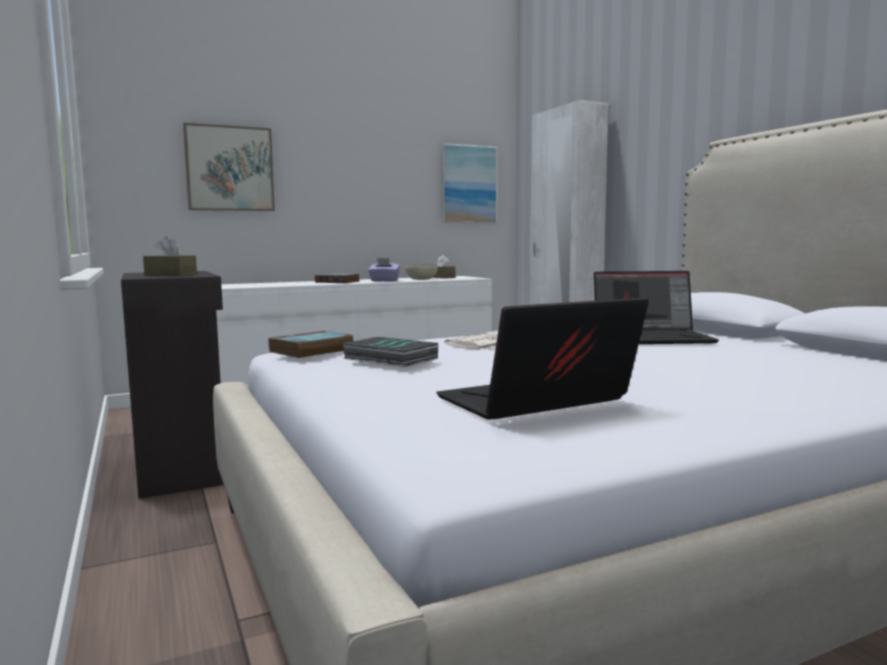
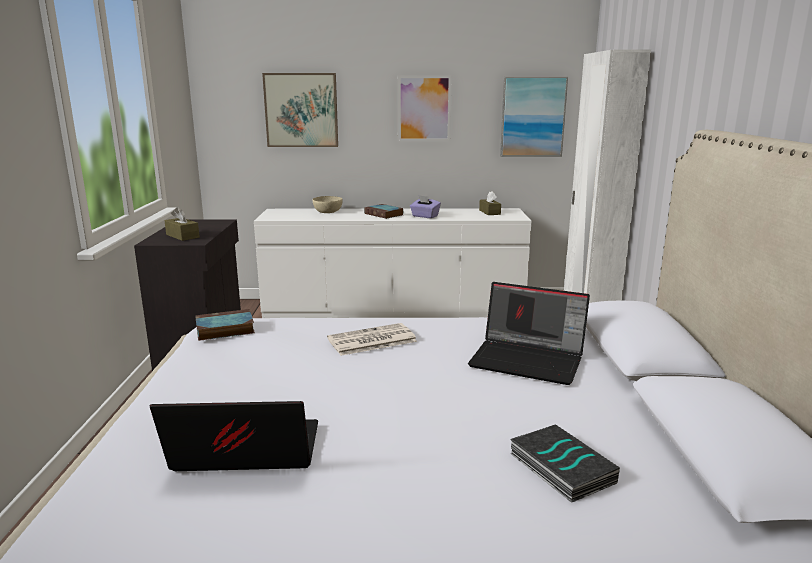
camera: 25 degrees right, 10 degrees up
(365, 172) = (424, 108): none -> picture
(388, 358) = (249, 356): book -> book (559, 468)
(422, 279) = (462, 216): beige bowl -> beige bowl (328, 212)

